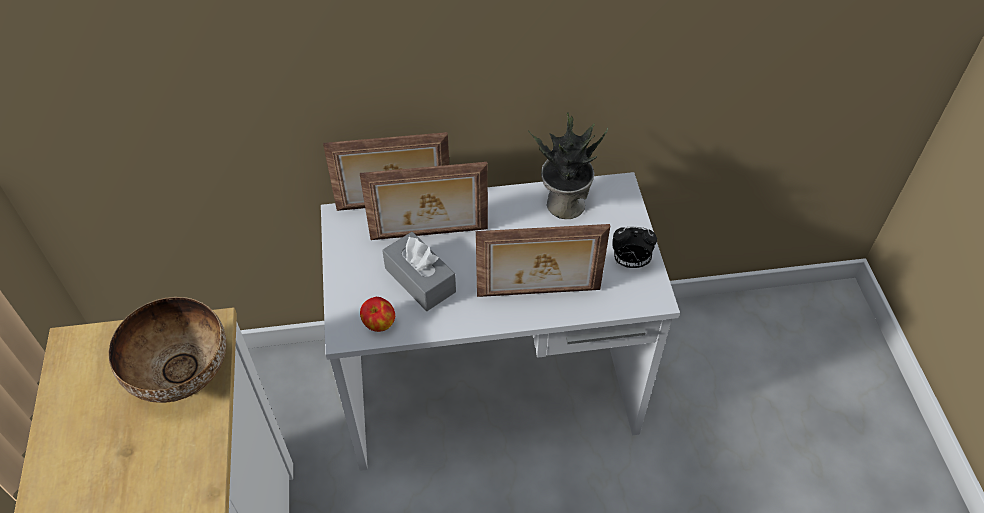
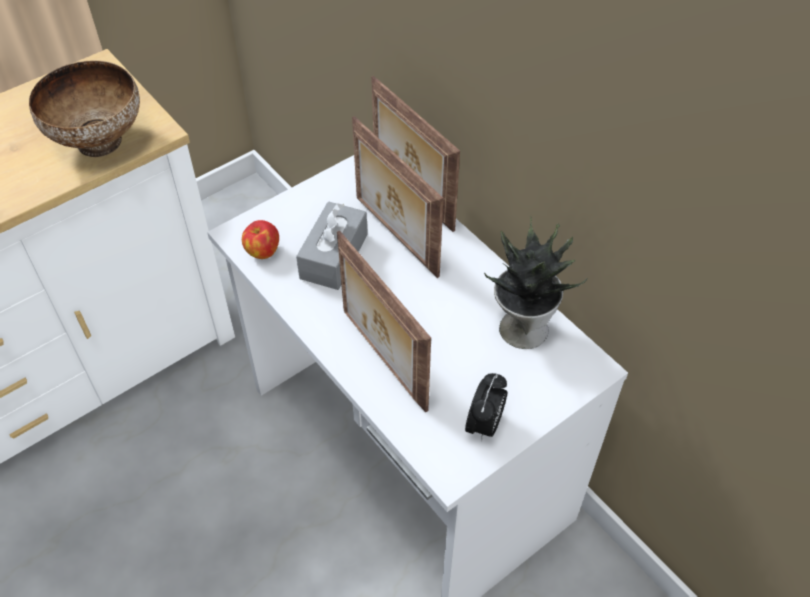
camera: 60 degrees right, 0 degrees up
(630, 262) = (484, 425): alarm clock -> alarm clock turned 135 degrees counterclockwise

